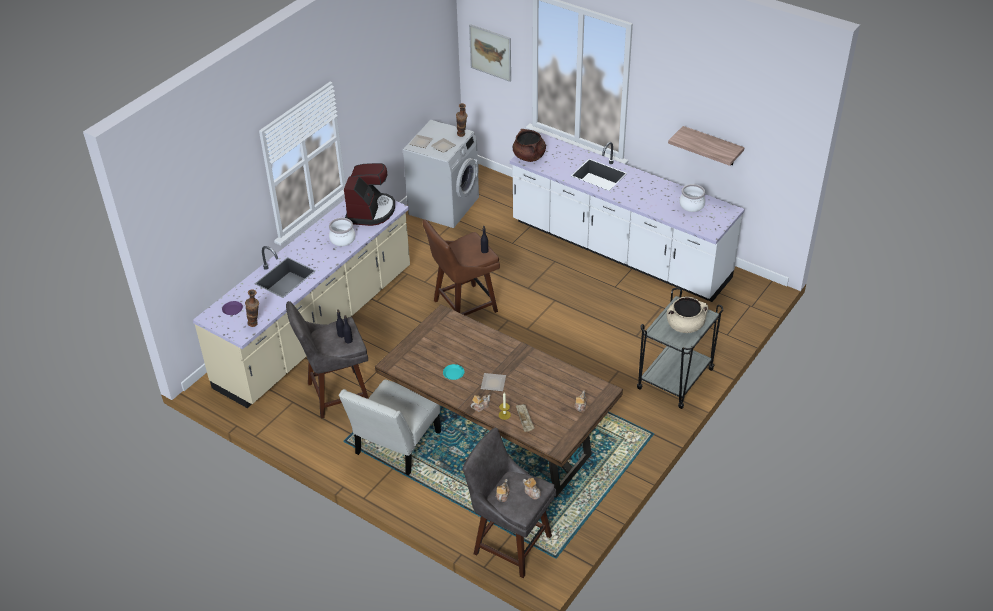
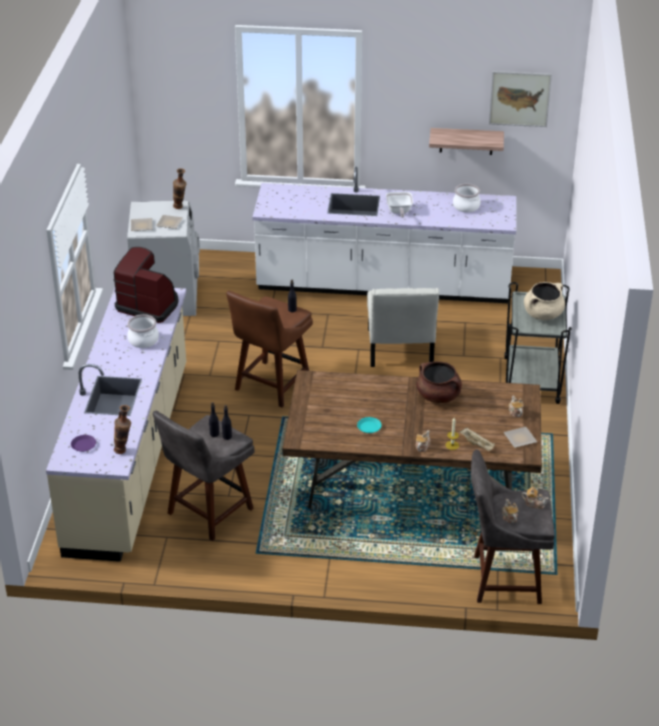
camera: 30 degrees left, 5 degrees down
(370, 211) = (149, 305): coffee machine -> coffee machine turned 45 degrees counterclockwise
(395, 446) = (314, 537): white chair -> white chair (400, 351)
(490, 52) = (180, 109): picture -> picture (519, 99)
(492, 384) = (415, 422): plate -> plate (519, 439)
(529, 157) = (269, 208): brown cooking pot -> brown cooking pot (438, 396)
(630, 192) = (399, 212): none -> frying pan

